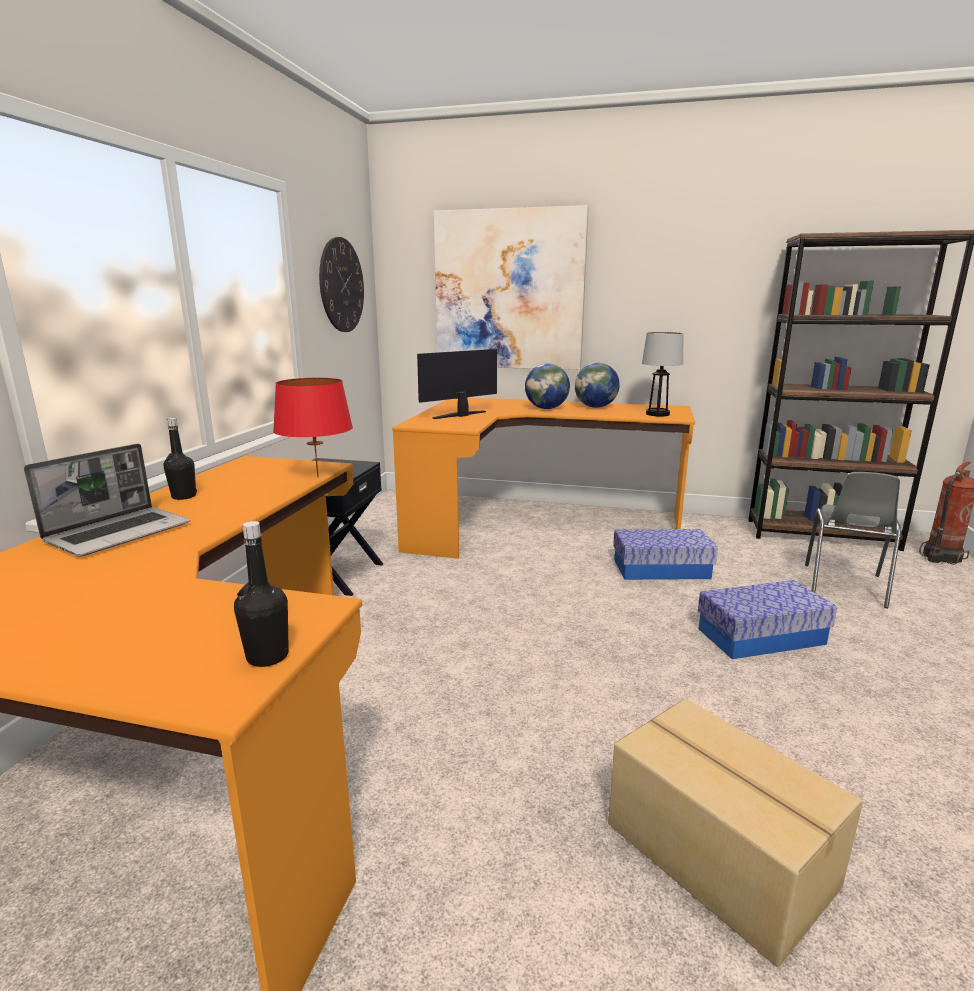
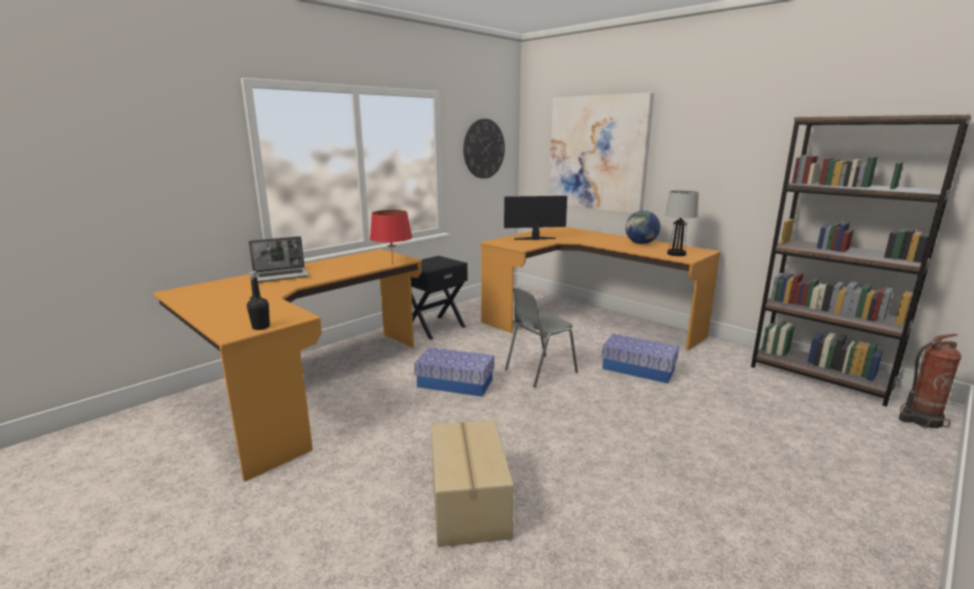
camera: 30 degrees right, 0 degrees up
(184, 496) = (325, 264): black bottle -> none
(546, 408) = (602, 240): globe -> none
(761, 636) = (651, 424): storage box -> storage box (455, 383)
(844, 586) = (776, 414): grey chair -> grey chair (539, 371)

